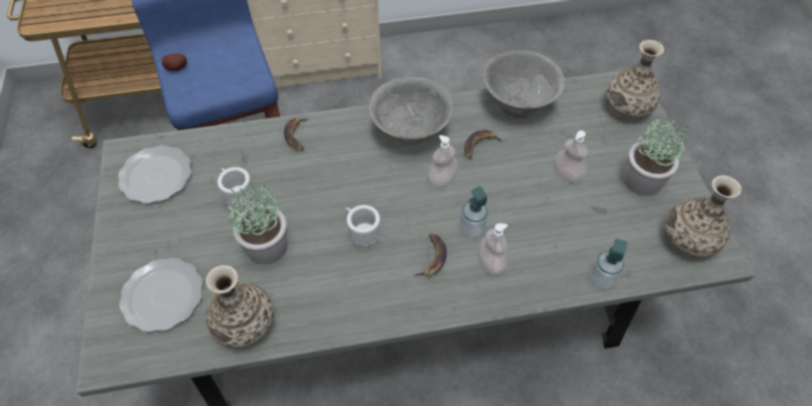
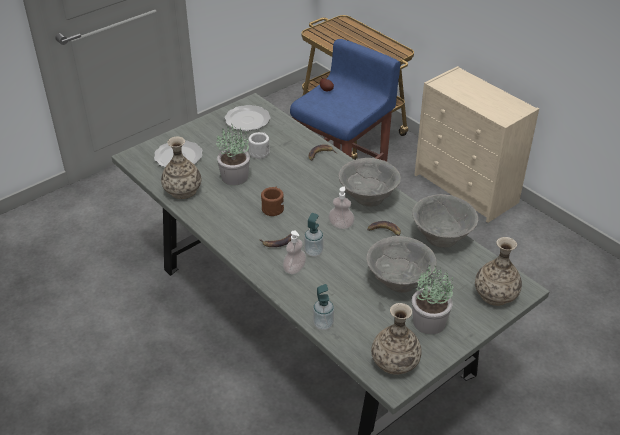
camera: 60 degrees right, 15 degrees down
(361, 231) = (273, 207): white mug -> brown mug
(567, 173) = (399, 281): soap dispenser -> grey bowl

